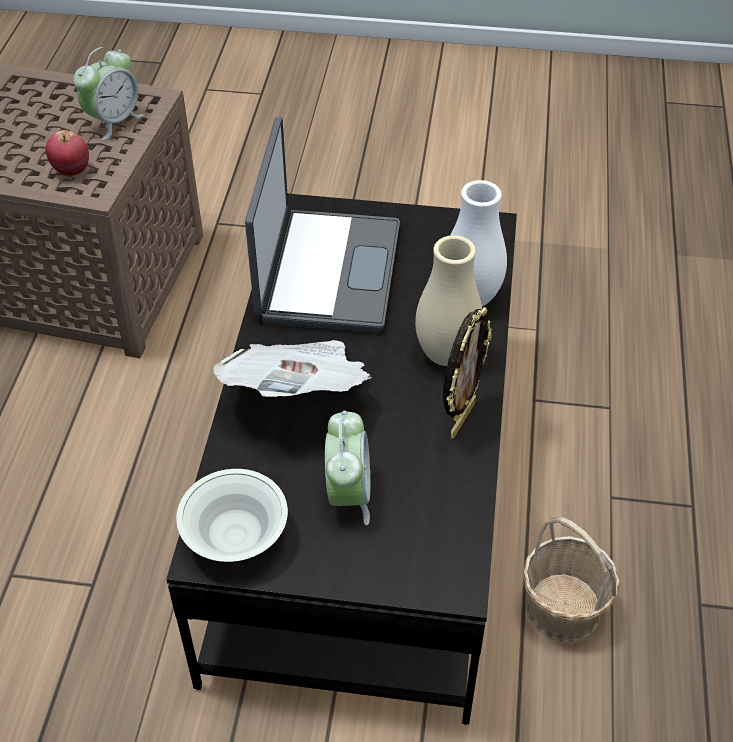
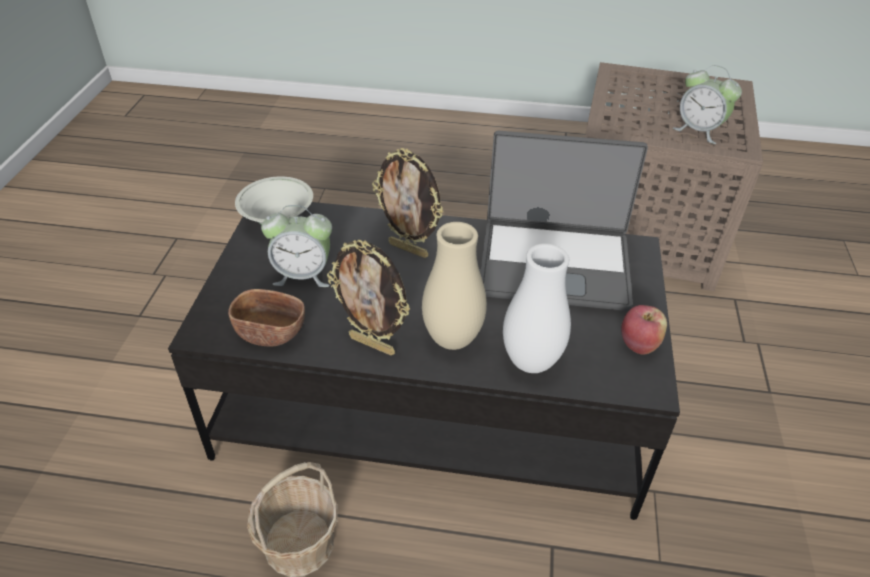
camera: 90 degrees right, 5 degrees down
(71, 170) = (629, 117): apple -> apple (638, 345)
(299, 393) = (409, 249): newspaper -> picture frame
(450, 514) = (270, 332): none -> brown bowl

